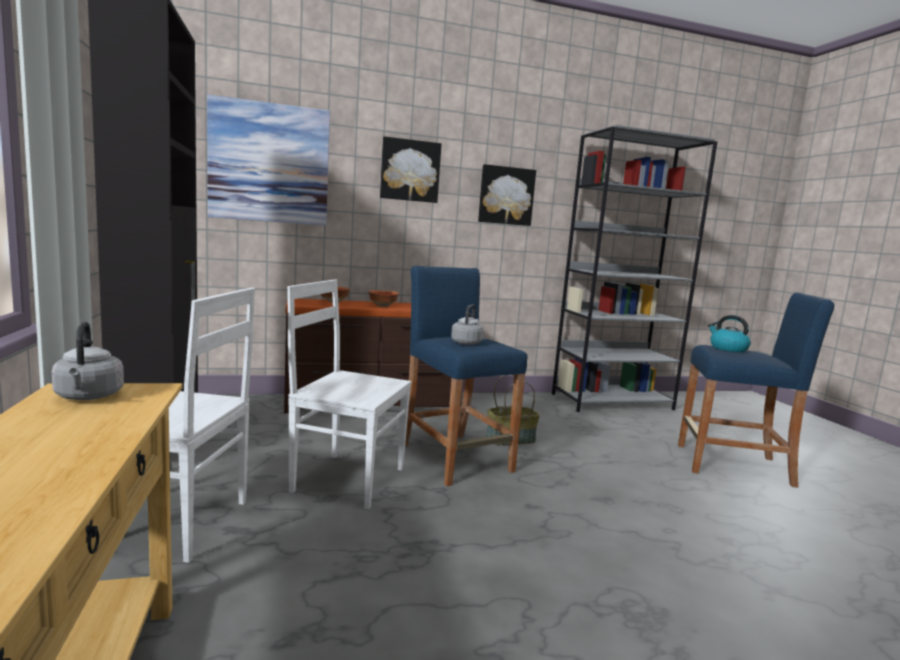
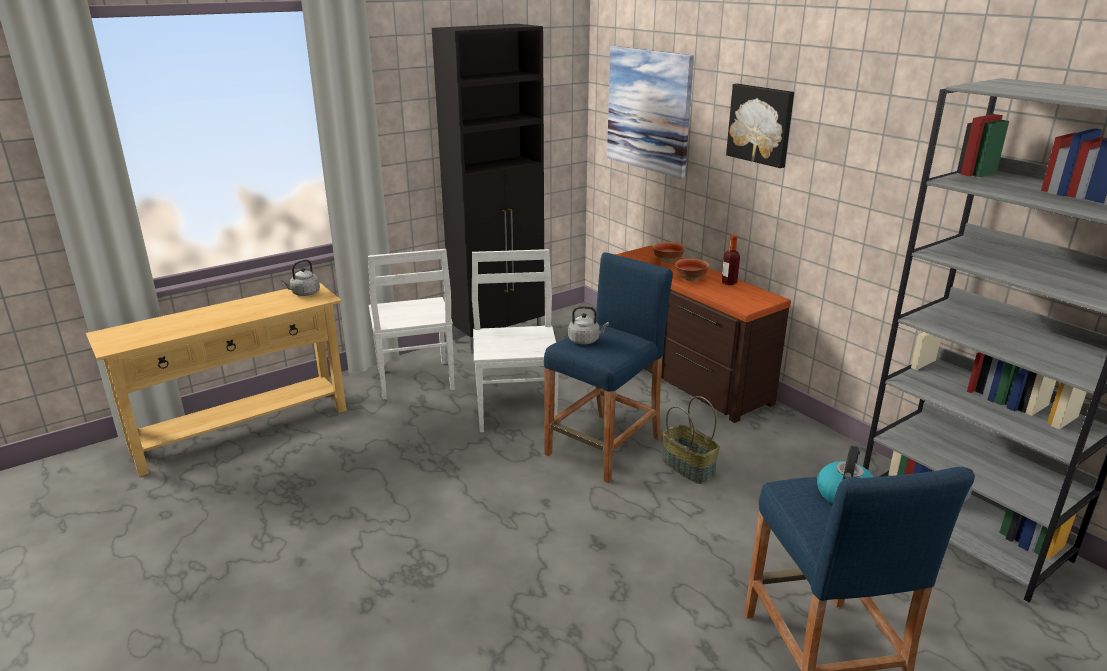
camera: 70 degrees right, 15 degrees up
(405, 304) = (729, 283): none -> bottle
(506, 196) = (872, 168): picture -> none

